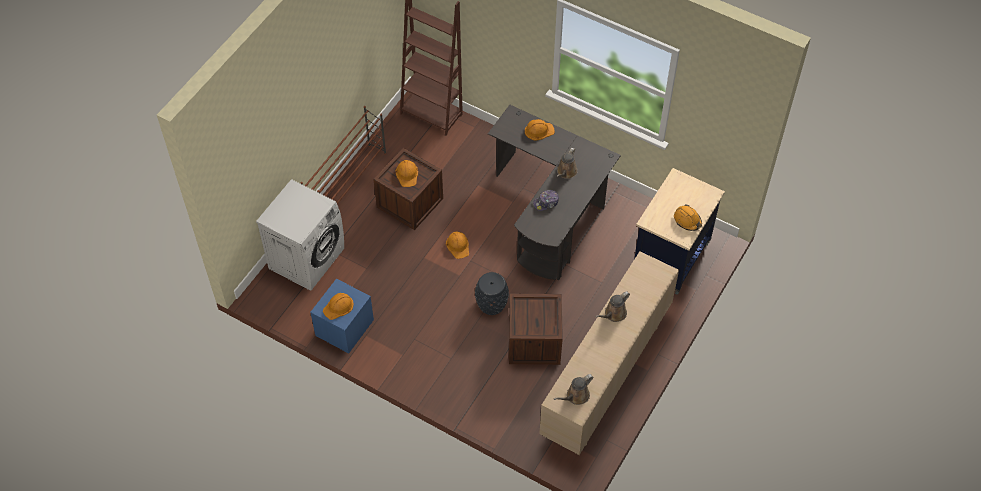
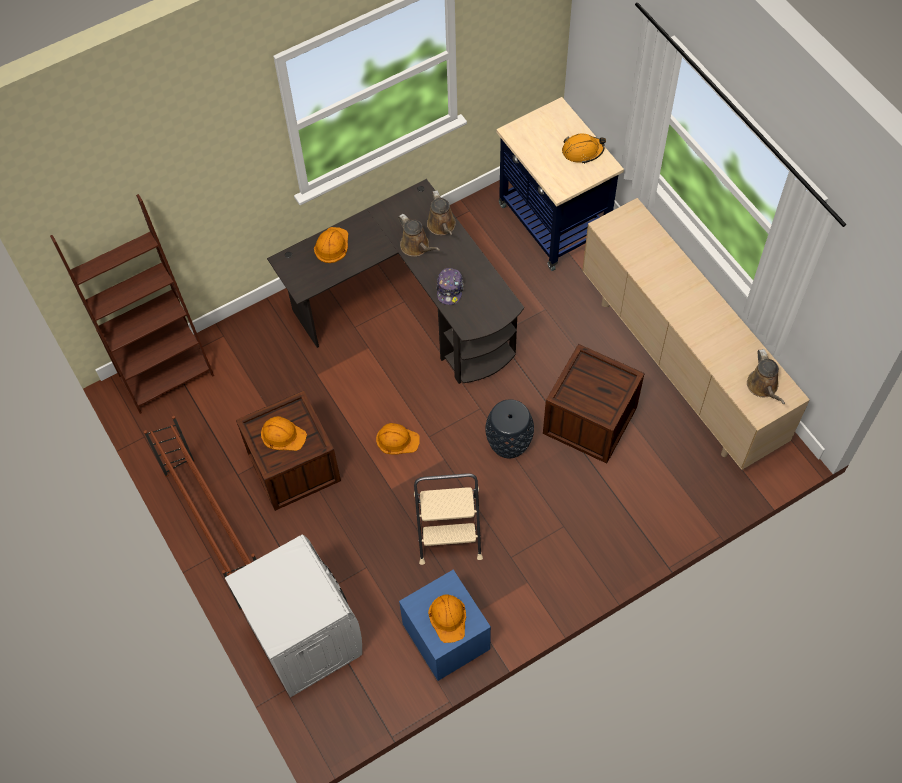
camera: 60 degrees left, 5 degrees up
(416, 298) = (448, 526): none -> beige step ladder
(614, 314) = (665, 292): brown watering can -> brown watering can (442, 226)

